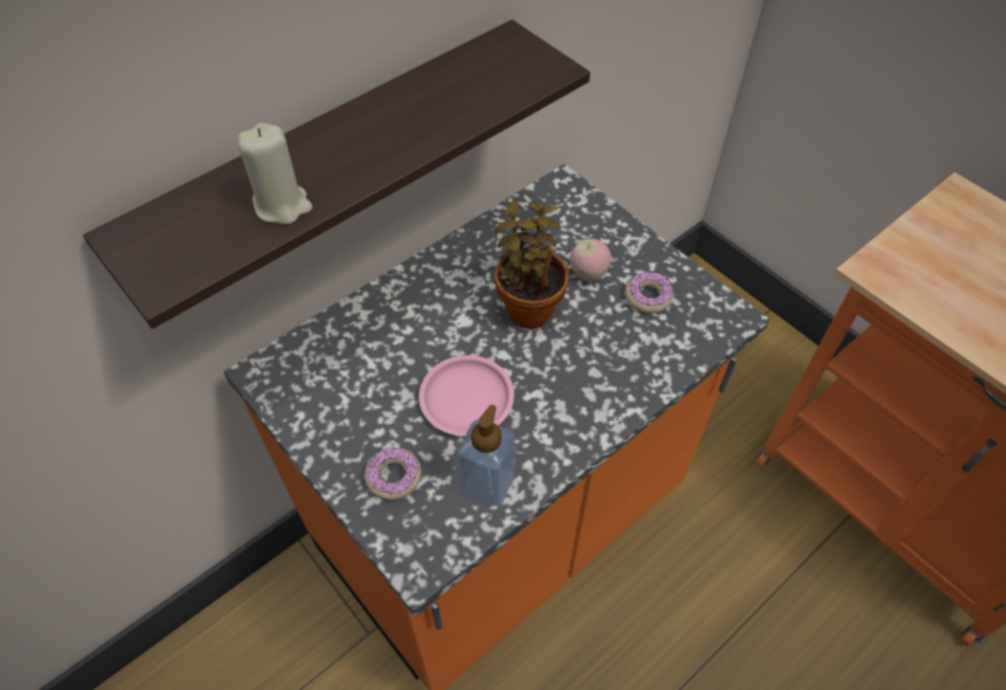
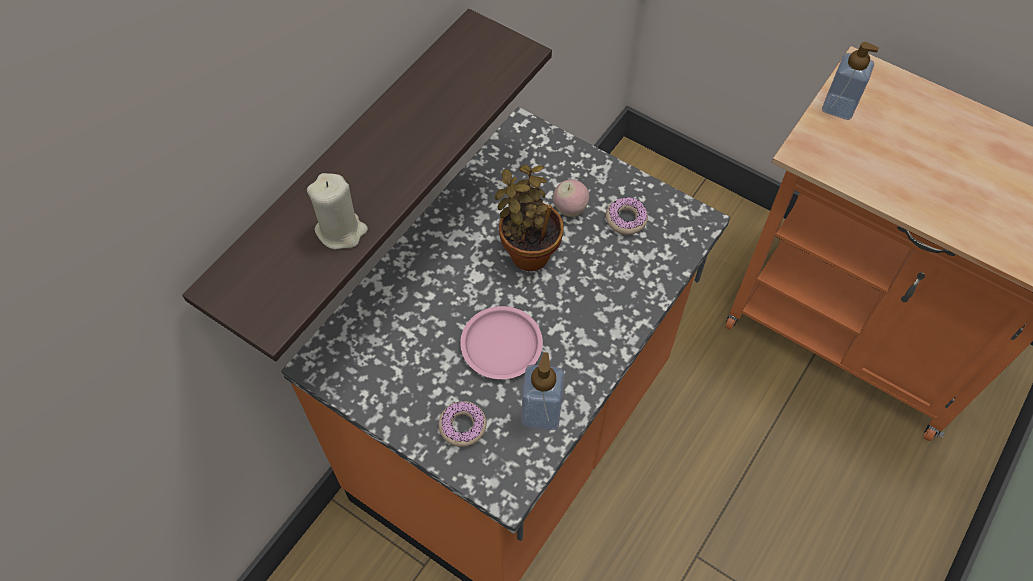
camera: 15 degrees left, 5 degrees up
(926, 230) = (838, 107): none -> soap dispenser

